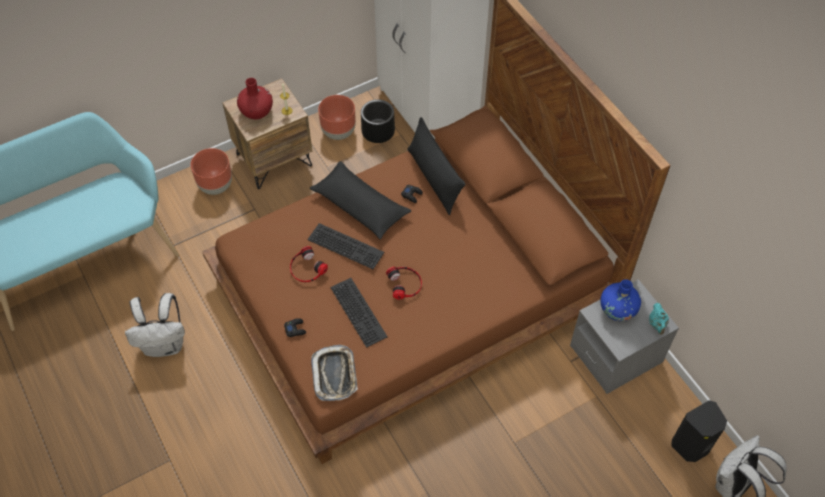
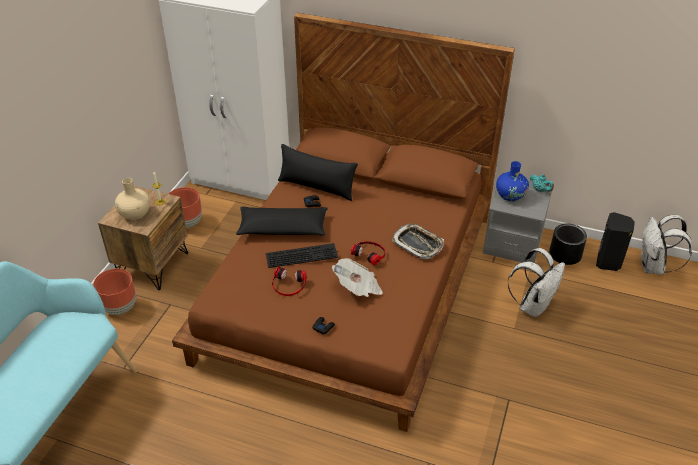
camera: 40 degrees left, 15 degrees down
(165, 345) = (191, 440): white backpack -> white backpack (533, 305)
(256, 112) = (135, 214): red vase -> beige vase
(335, 375) = (386, 336): tray -> tray (418, 244)
(360, 312) = (358, 288): keyboard -> newspaper
(378, 131) = (217, 207): black planter -> black planter (565, 255)

